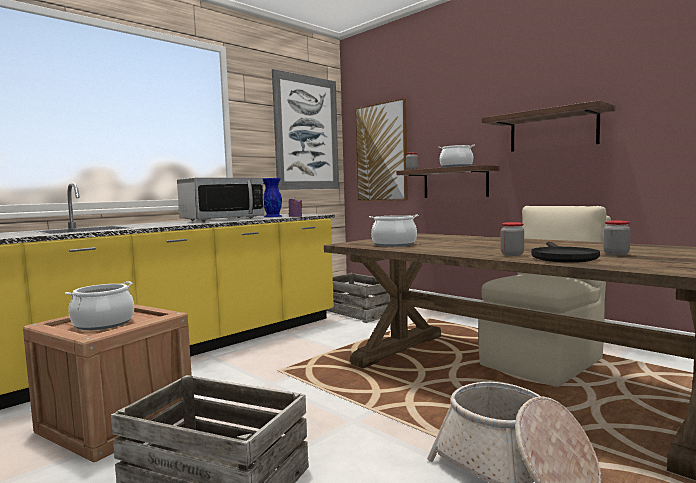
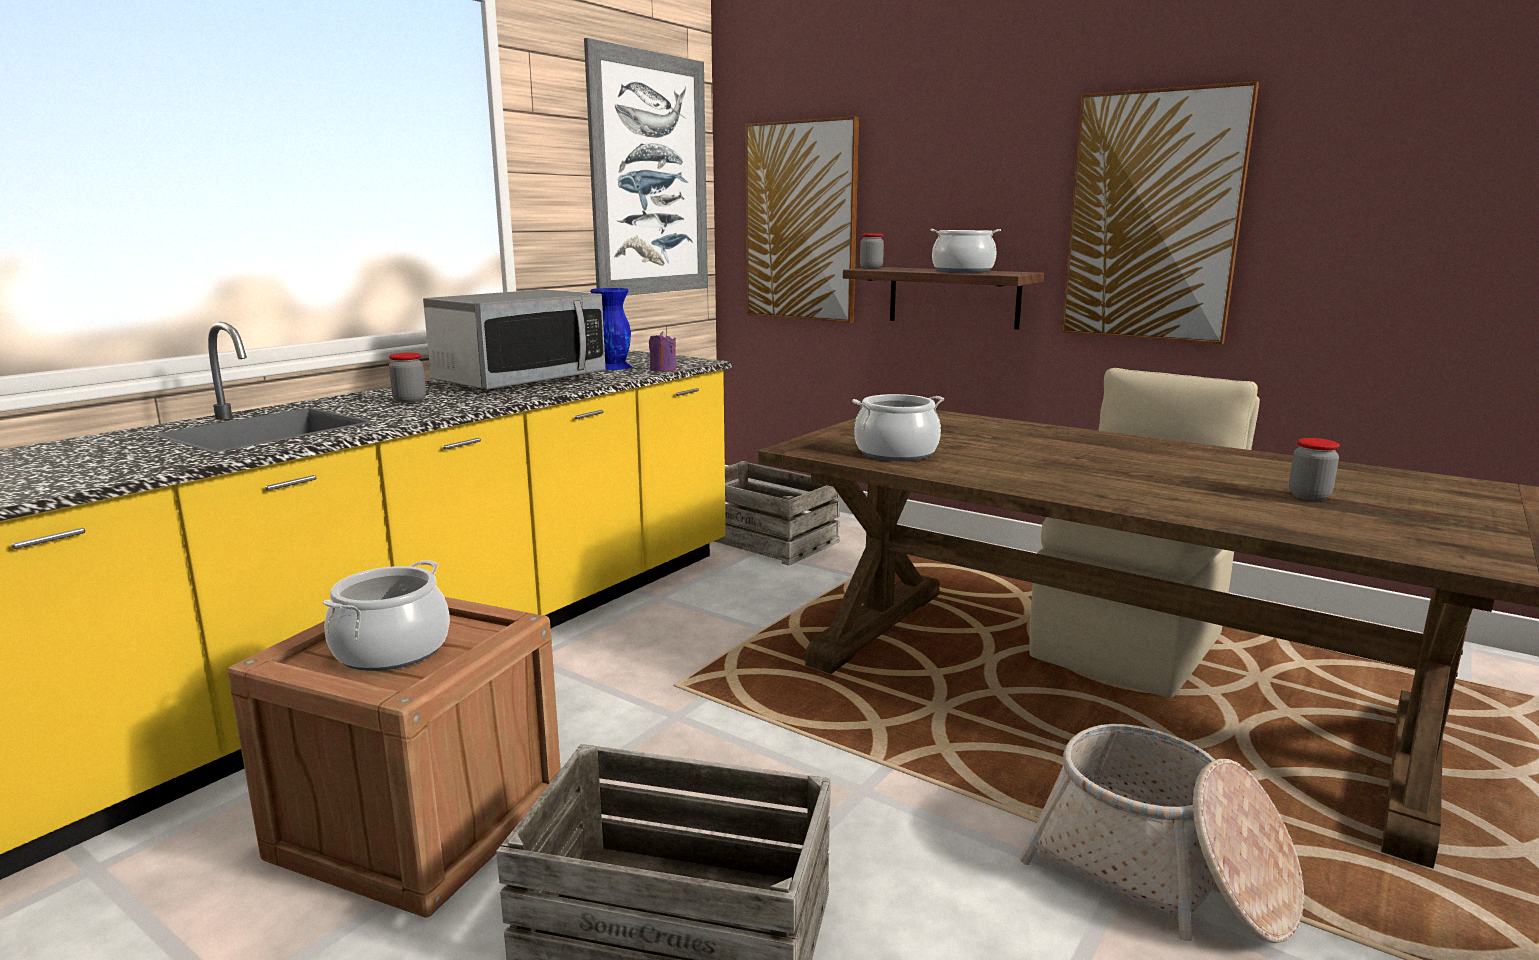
camera: 10 degrees left, 10 degrees up
(512, 254) = (1139, 496): jar -> jar (409, 400)
(553, 131) = (1153, 217): shelf -> picture
(561, 257) = (1229, 506): black frying pan -> none

